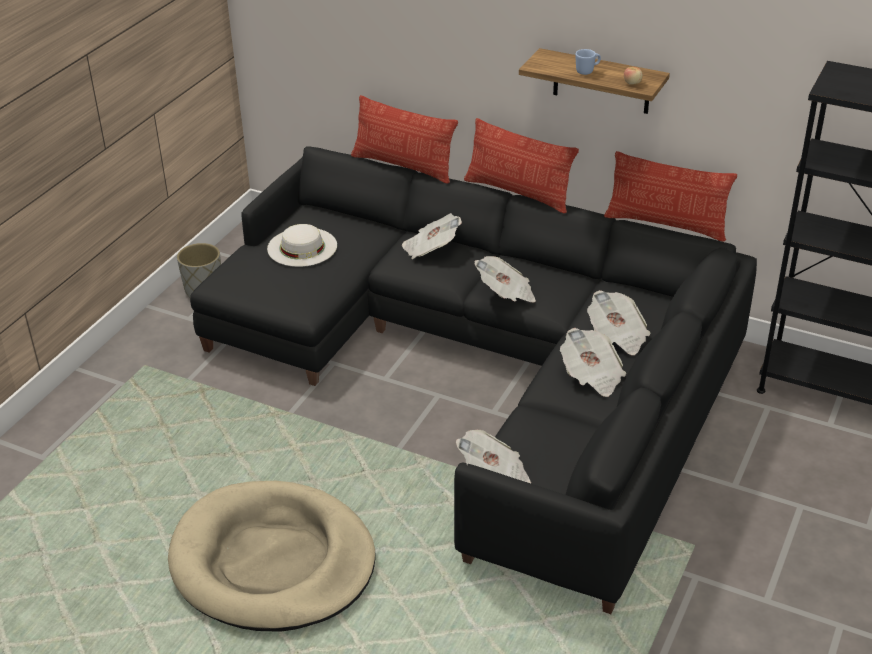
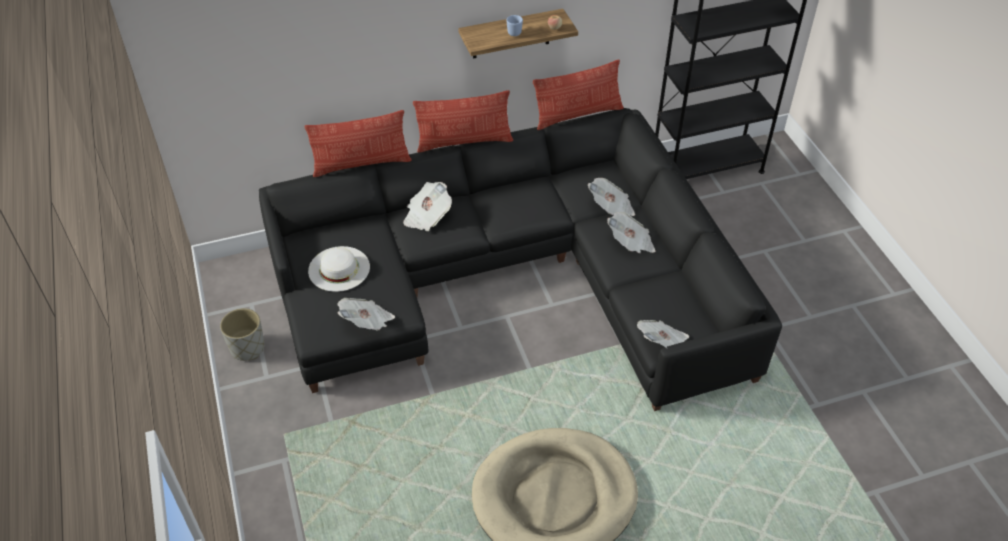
camera: 45 degrees left, 10 degrees up
(506, 294) = (515, 219): newspaper -> newspaper (367, 322)

